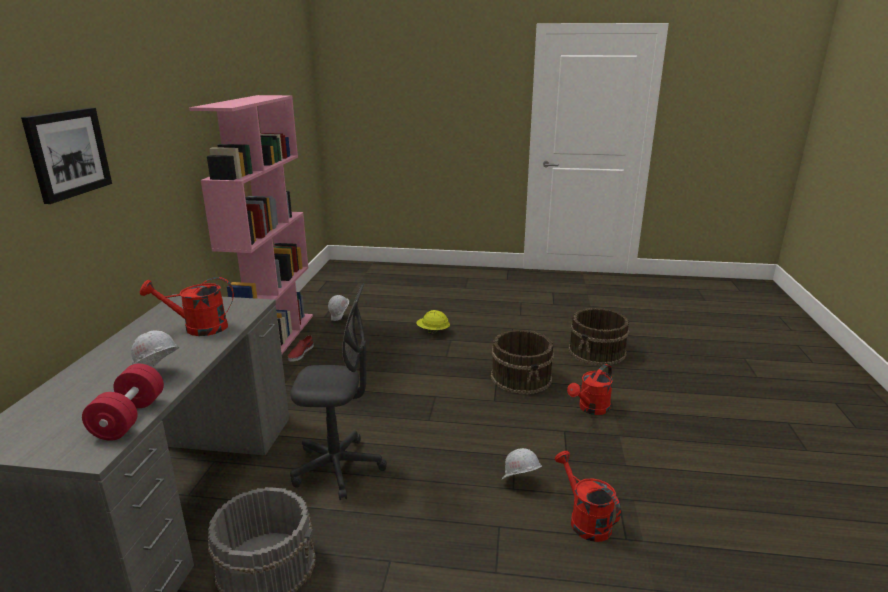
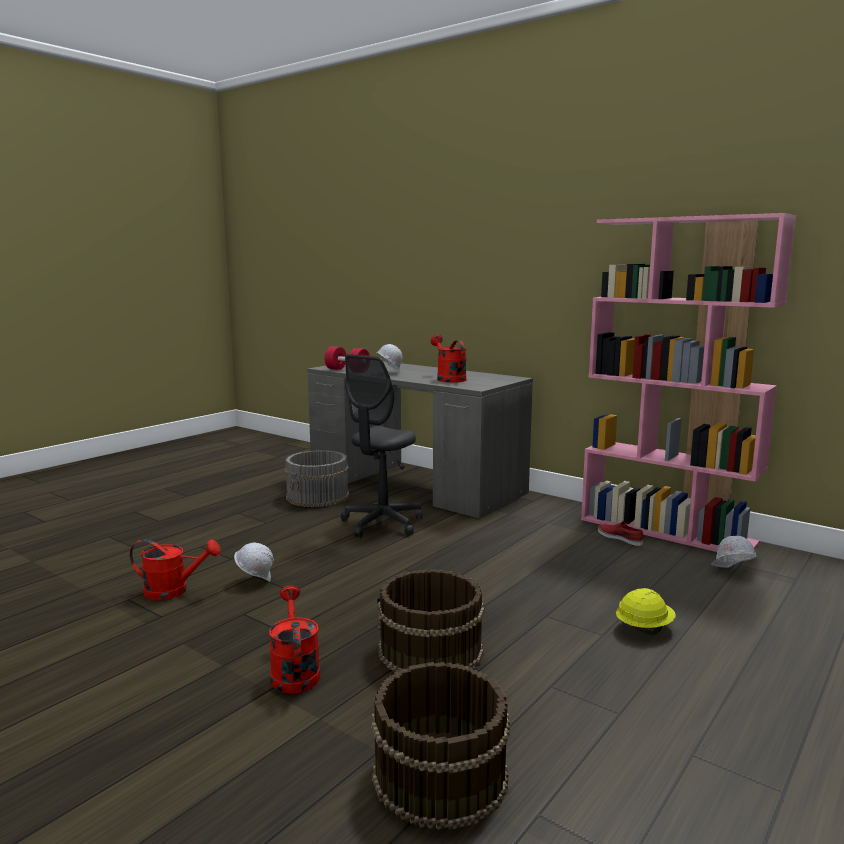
camera: 120 degrees right, 10 degrees down
(67, 153) = (478, 242): picture -> none
(198, 328) = (448, 379): red watering can -> red watering can turned 45 degrees counterclockwise

